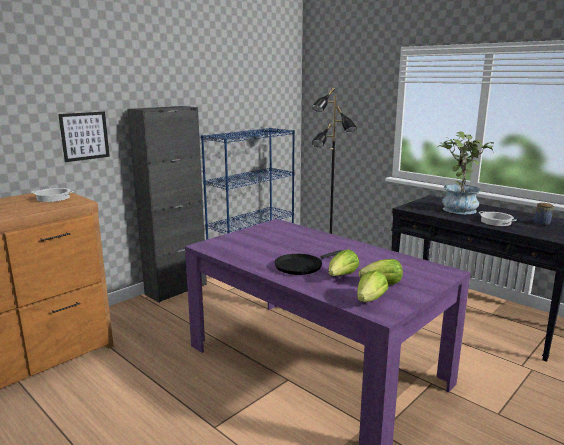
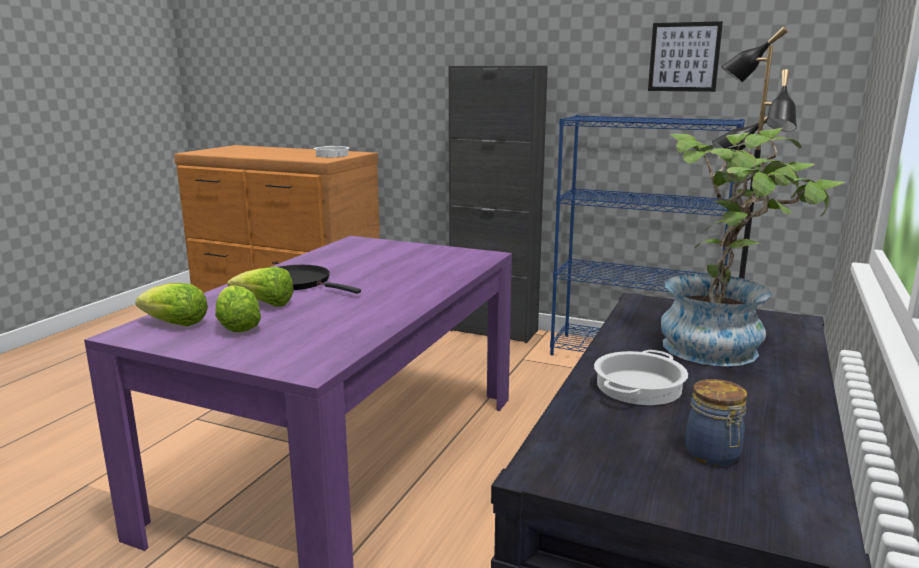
camera: 70 degrees right, 0 degrees up
(84, 136) = (413, 96): picture -> picture (684, 57)

